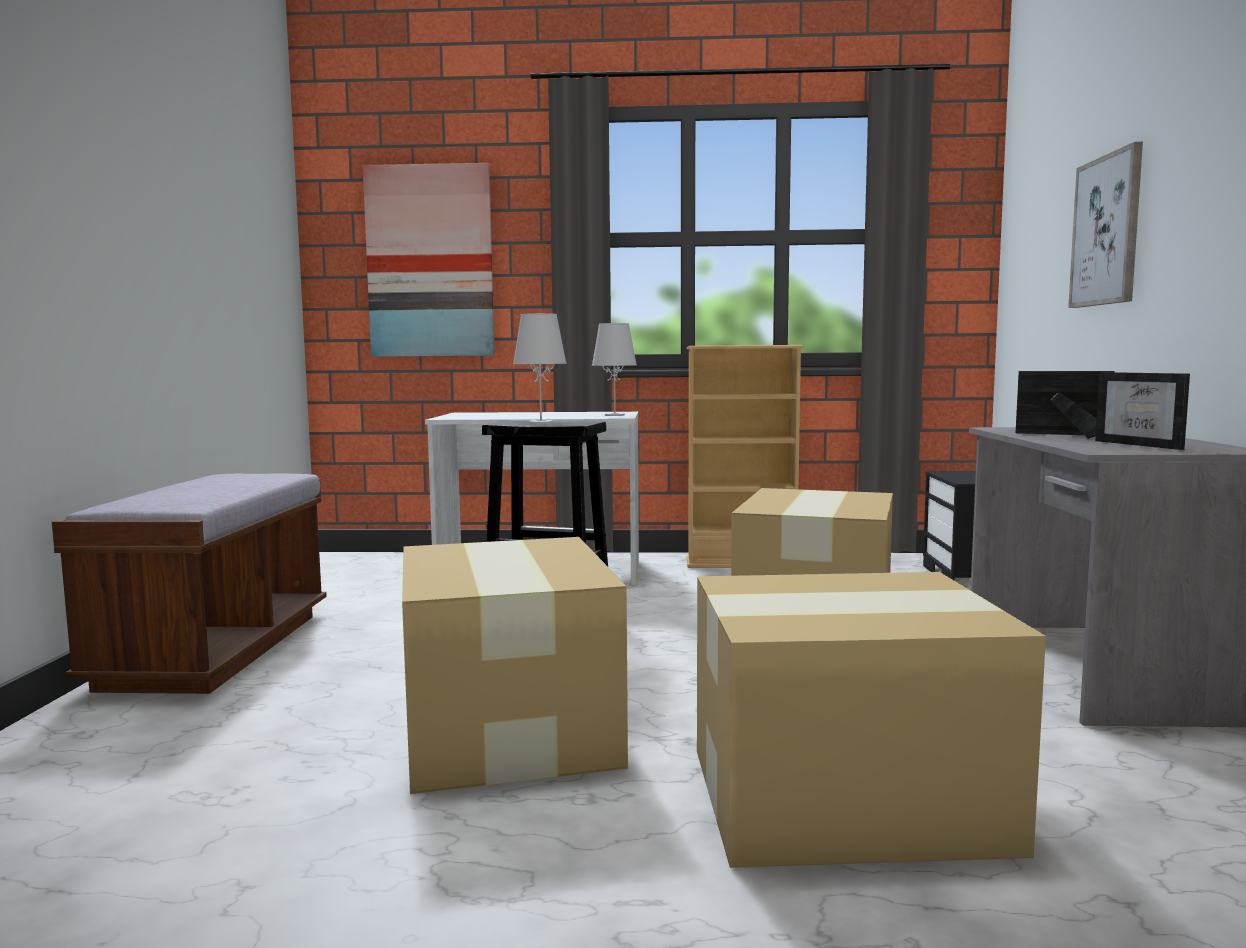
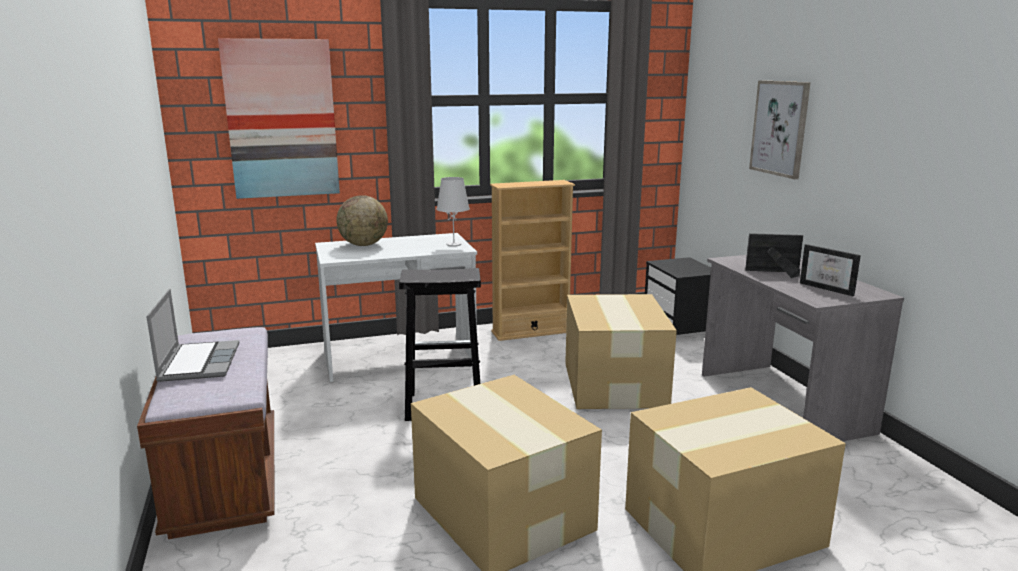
camera: 20 degrees left, 10 degrees up
(192, 485) = (198, 362): none -> laptop
(503, 413) = (363, 245): none -> globe
(540, 423) = (435, 273): white table lamp -> none

